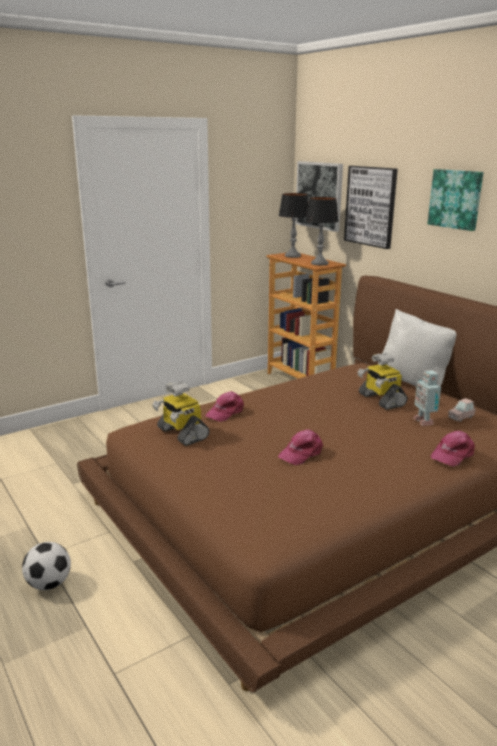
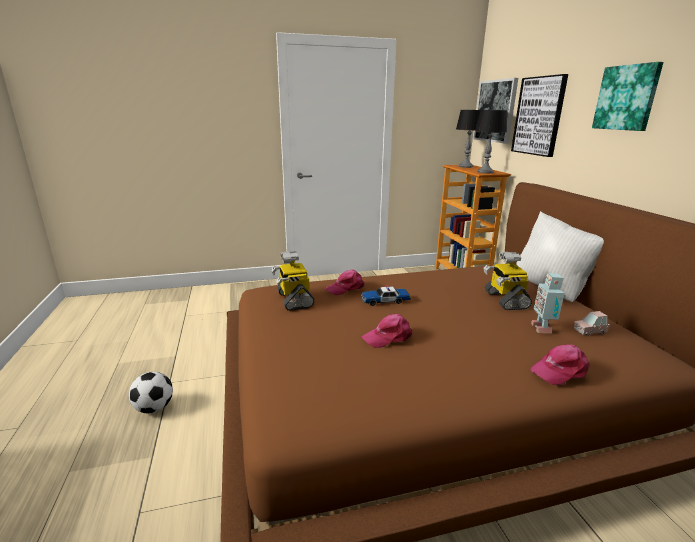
camera: 20 degrees right, 0 degrees up
(274, 419) = (385, 301): none -> toy car

